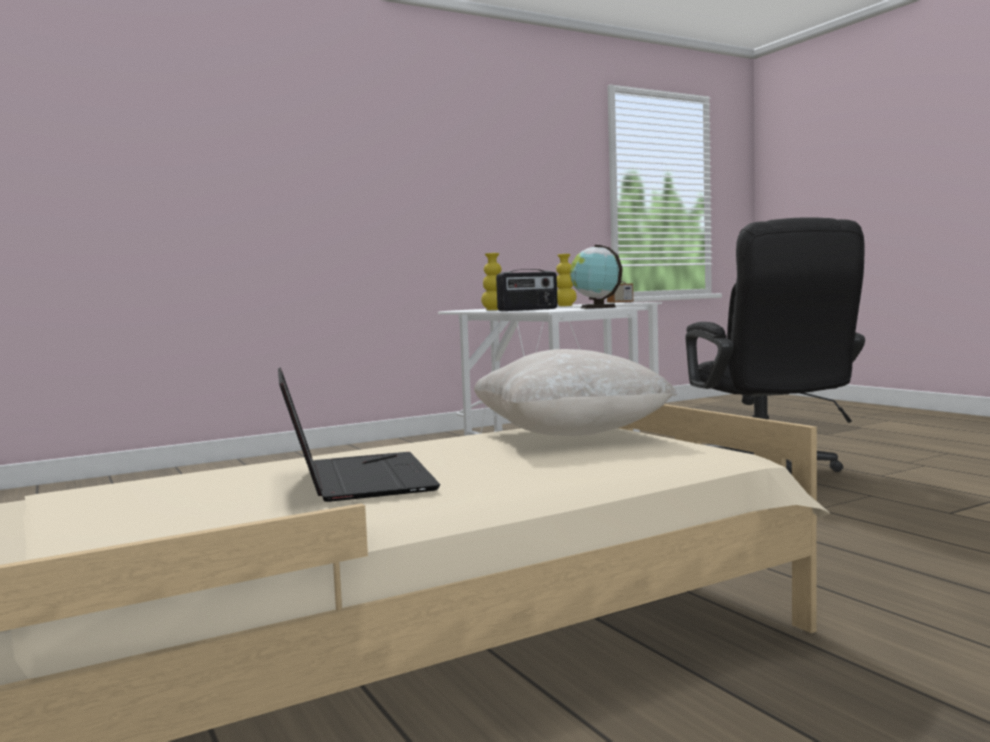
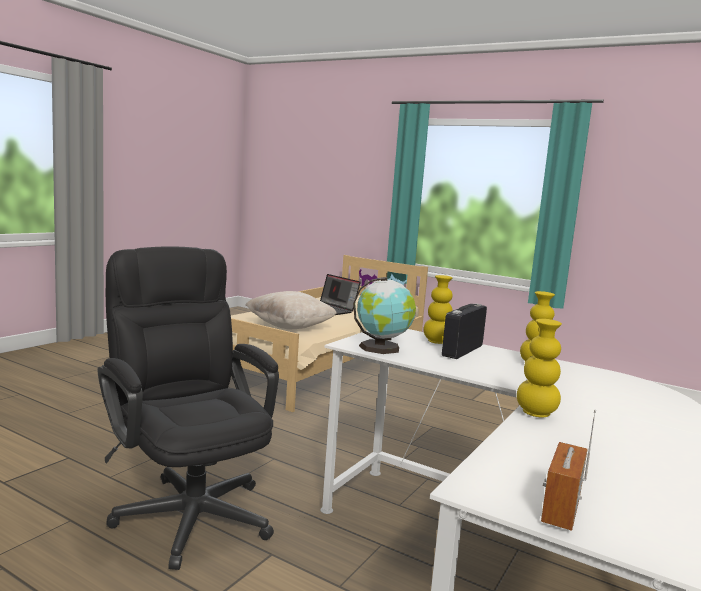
camera: 150 degrees right, 5 degrees up
(533, 310) = (437, 342): none -> yellow vase

